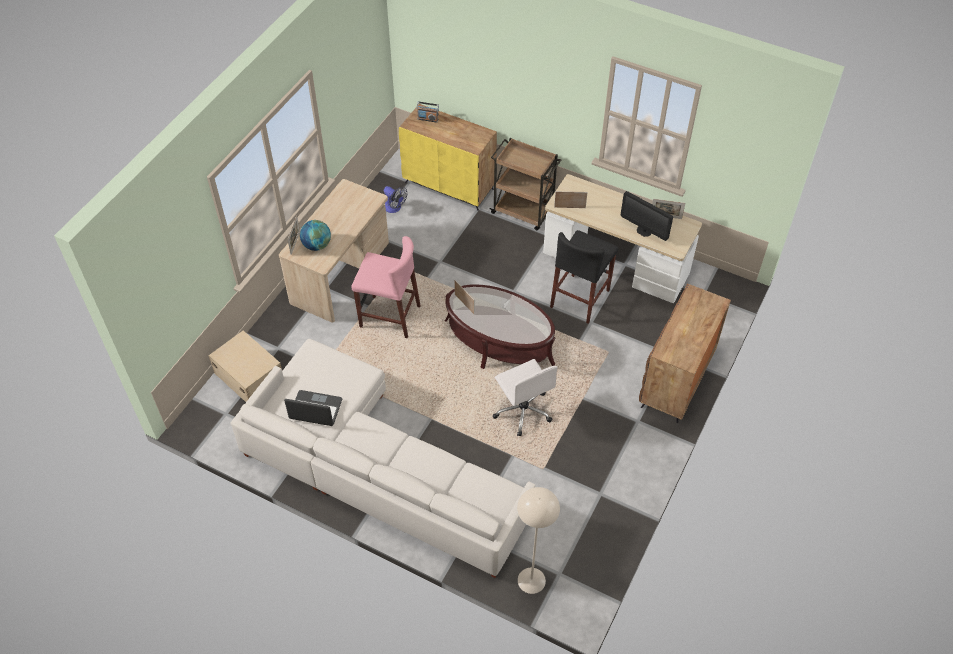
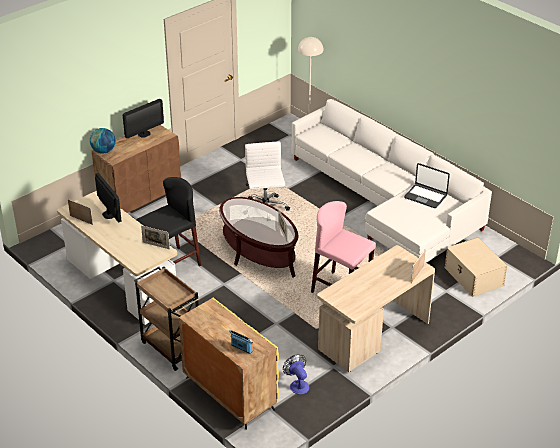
camera: 160 degrees left, 15 degrees down
(317, 245) = (398, 268): globe -> globe (103, 151)
(691, 345) = (144, 134): none -> monitor

